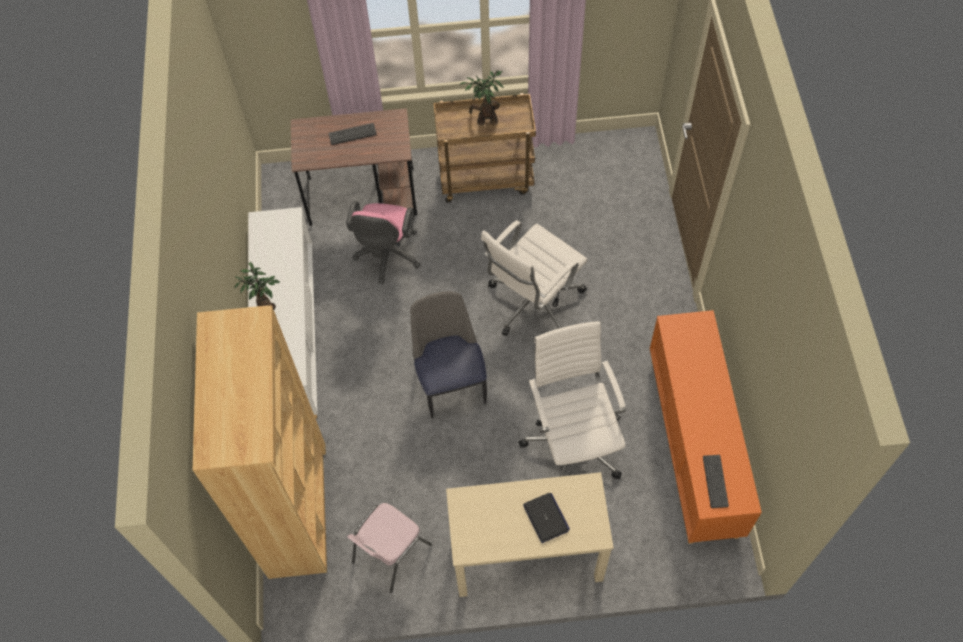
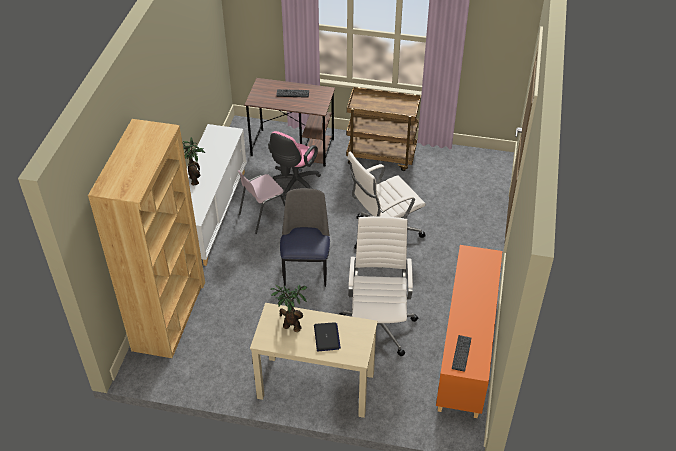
camera: 15 degrees right, 15 degrees down
(390, 553) = (220, 358): pink chair -> pink chair (263, 215)
(485, 120) = (384, 105): potted plant -> potted plant (290, 325)

